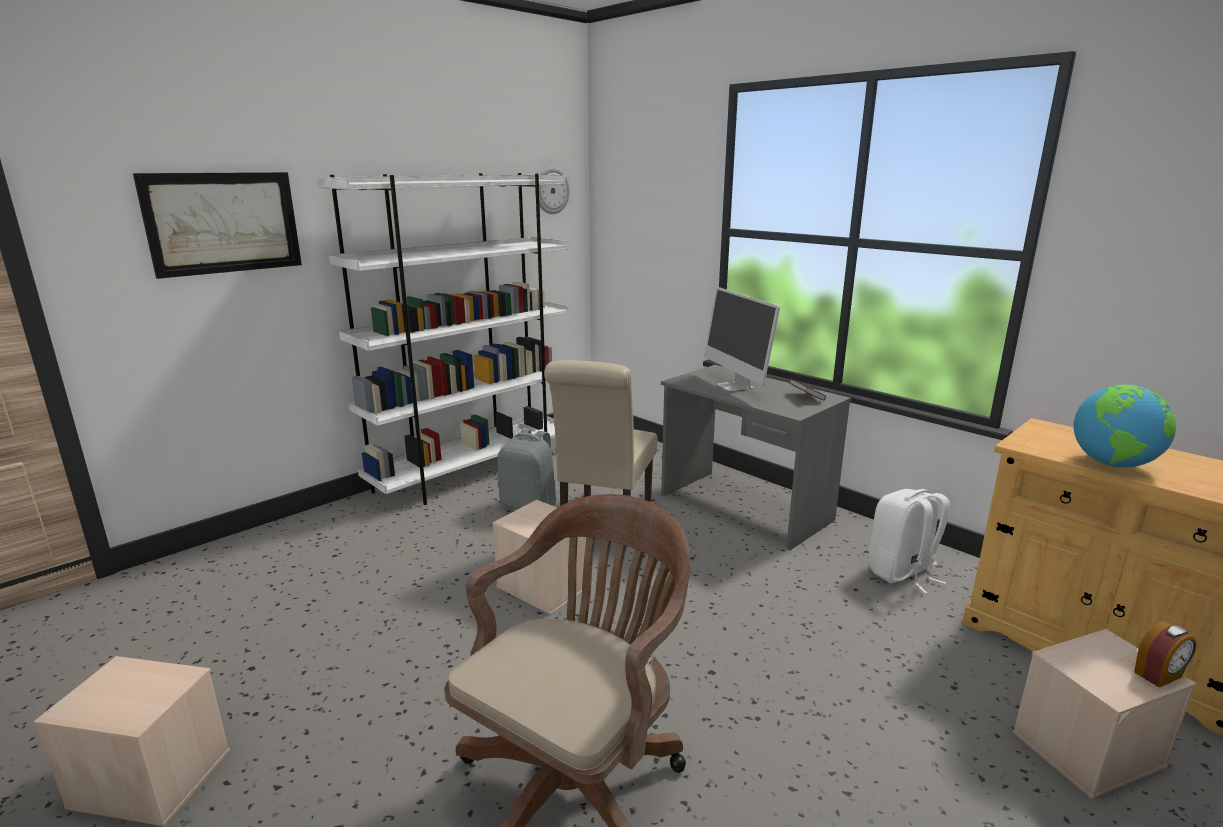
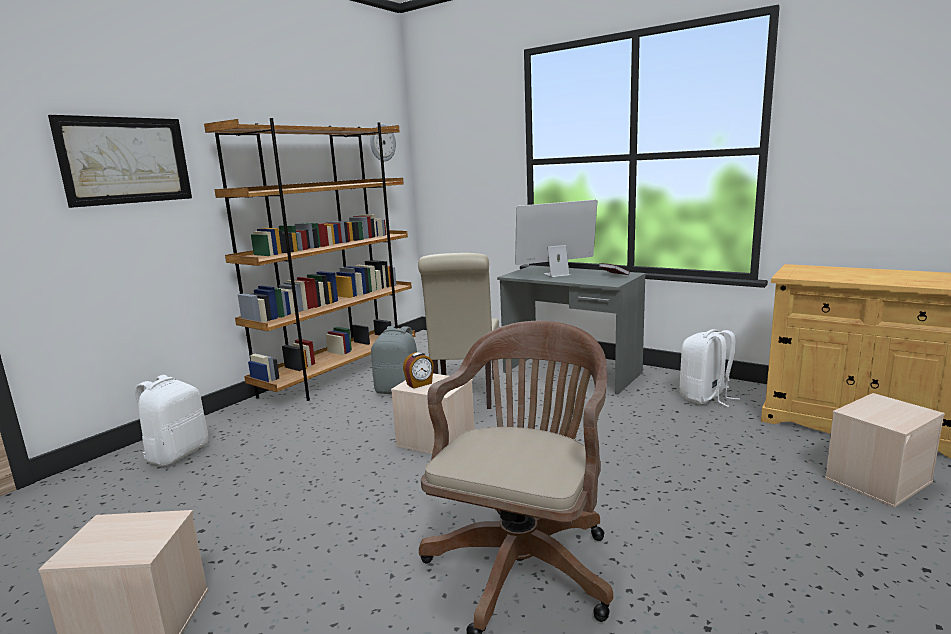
camera: 10 degrees left, 5 degrees down
(264, 558) = (177, 454): none -> white backpack
(474, 471) = (341, 374): white bookcase -> brown bookcase
(735, 386) = (556, 274): monitor -> monitor turned 105 degrees clockwise
(1113, 464) = (854, 278): globe -> none
(1159, 675) = (919, 412): alarm clock -> alarm clock (419, 384)

